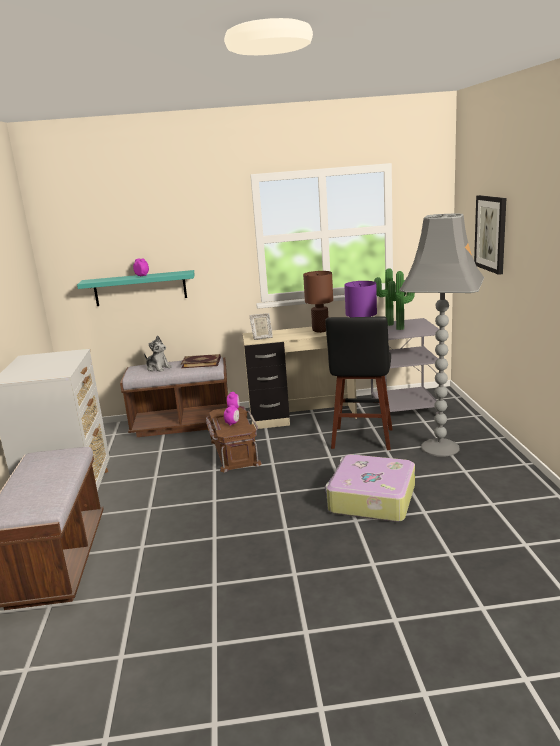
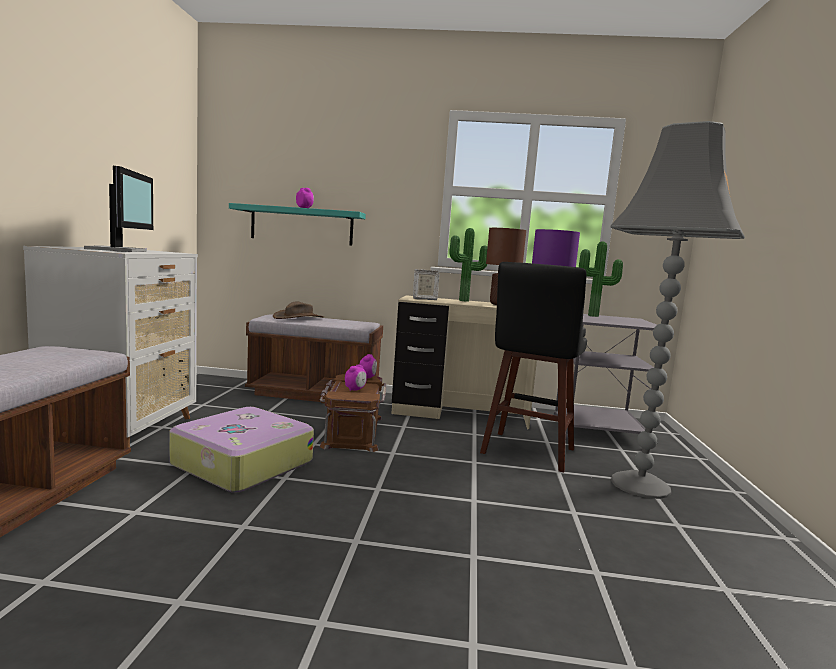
camera: 10 degrees right, 10 degrees down
(45, 366) = (120, 250): none -> monitor
(158, 368) = (298, 317): plush toy -> brown hat
(201, 362) = (350, 321): book -> none
(371, 499) = (511, 530): suitcase -> suitcase (241, 463)
(401, 329) = (608, 319): potted plant -> potted plant (465, 301)
(491, 233) = (758, 194): picture -> none

